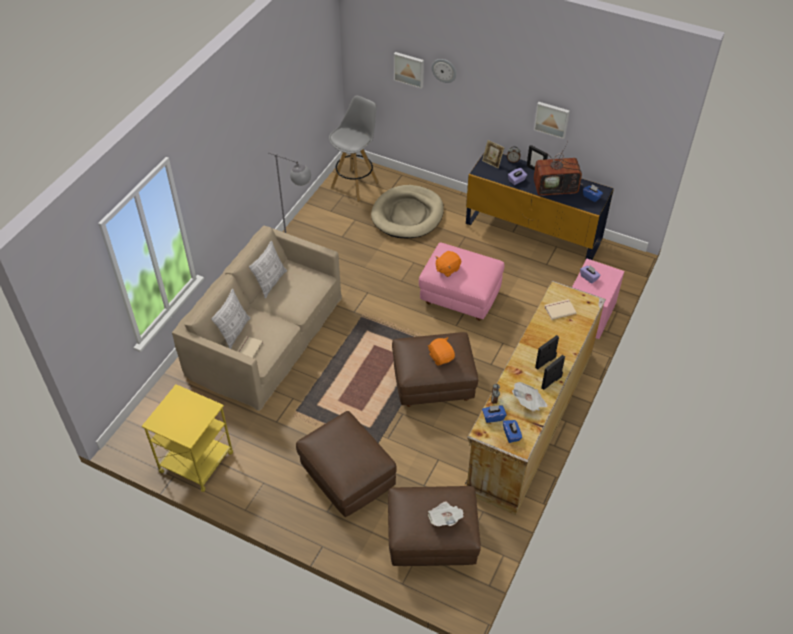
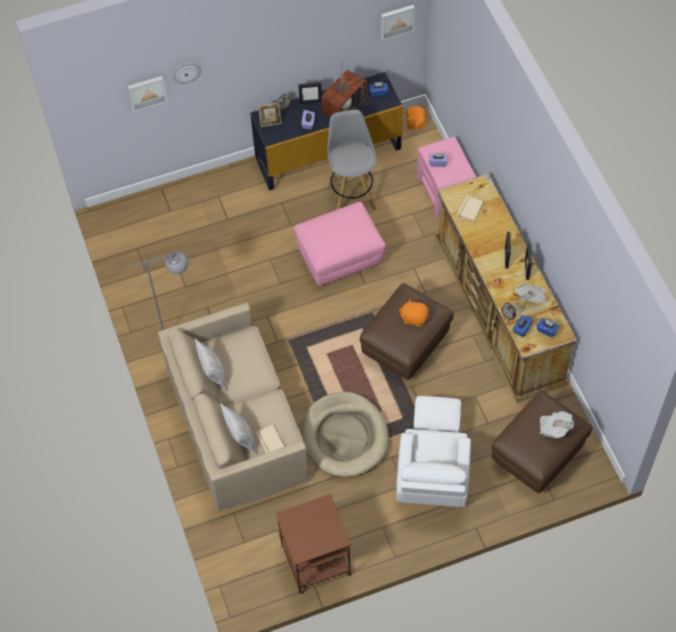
camera: 45 degrees left, 10 degrees up
(195, 461) = (315, 561): yellow cart -> brown cart
(347, 478) = (433, 468): brown ottoman -> white armchair
(356, 185) = (135, 230): grey stool -> grey stool (352, 196)
(407, 215) = (212, 221): beige dog bed -> beige dog bed (345, 436)
(447, 269) = (332, 244): orange plush toy -> orange plush toy (415, 123)
(552, 119) = (309, 50): picture -> picture (397, 21)

